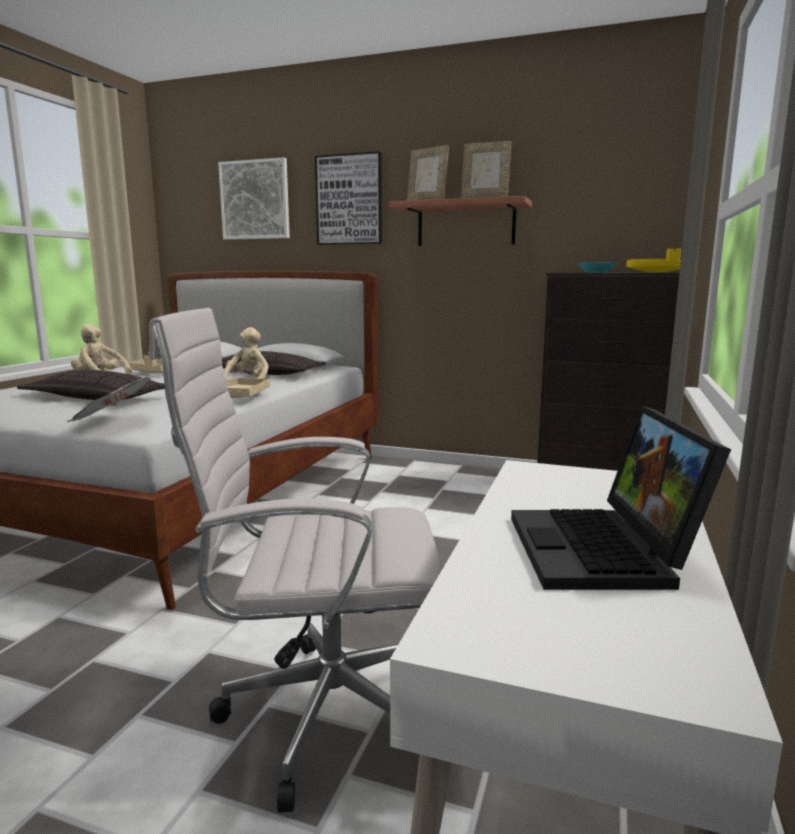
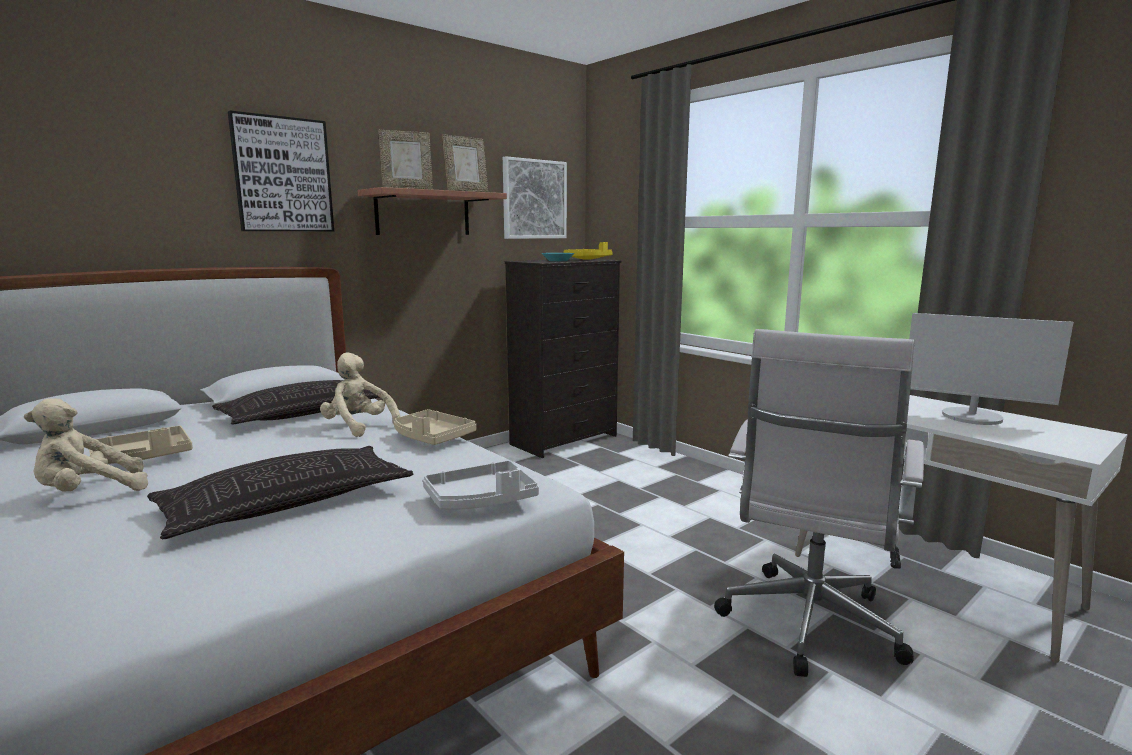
camera: 60 degrees left, 0 degrees up
(111, 421) = (481, 500): newspaper -> grey tray
(255, 200) = (113, 159): picture -> picture (534, 199)
(605, 552) = (972, 417): laptop -> monitor

